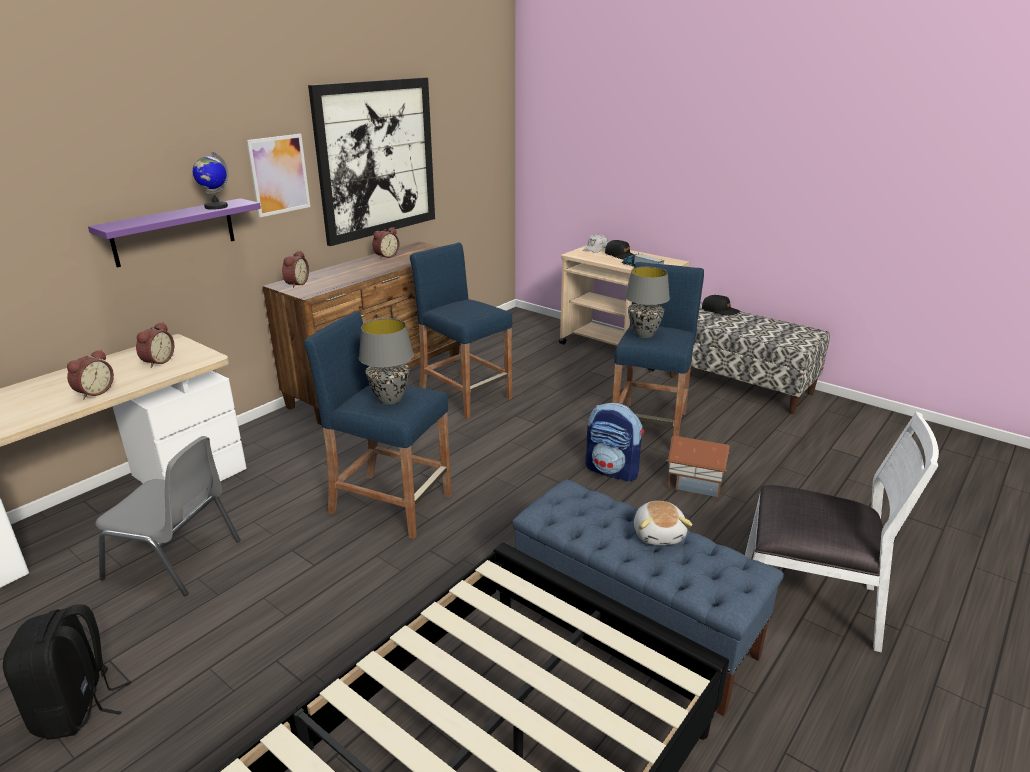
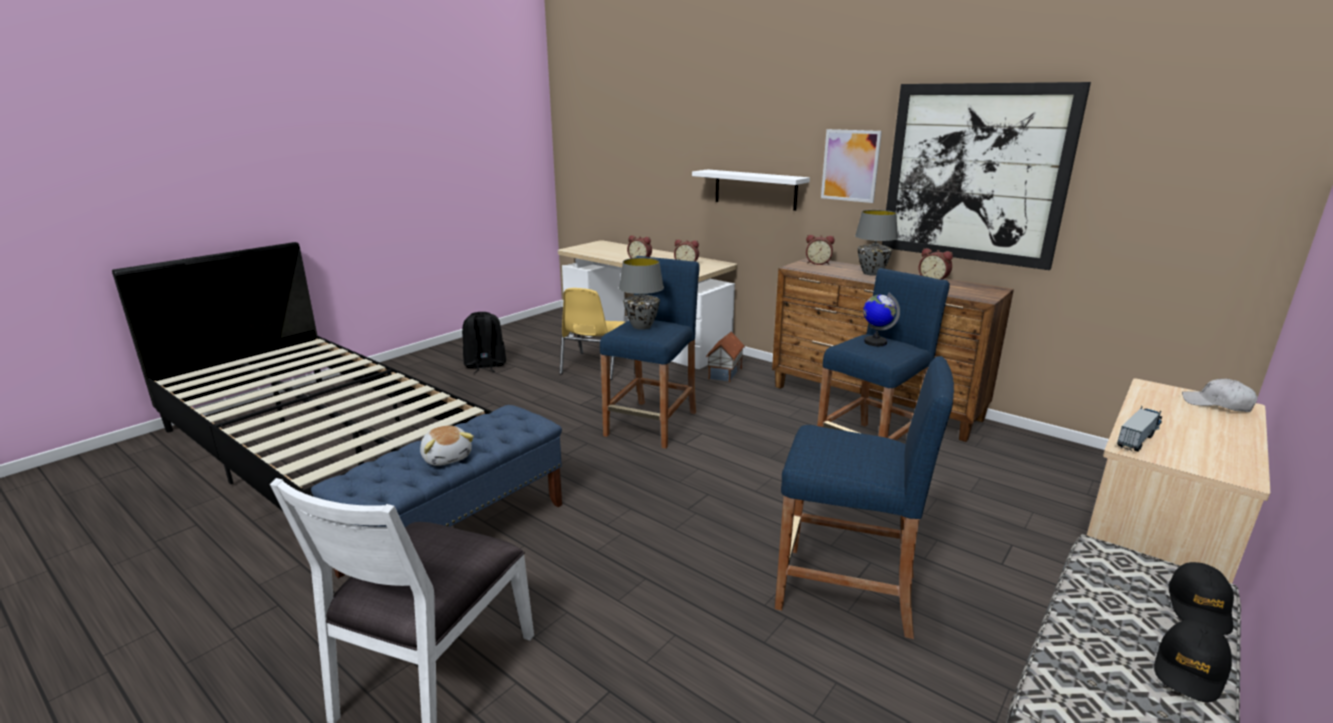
camera: 90 degrees right, 5 degrees down
(174, 232) = (755, 189): purple shelf -> white shelf
(175, 559) = (595, 366): grey chair -> yellow chair
(216, 207) = (772, 176): globe -> globe (875, 342)
(613, 470) = (718, 546): backpack -> none
(620, 255) = (1204, 423): black cap -> black cap (1190, 669)
(643, 334) = (841, 437): grey table lamp -> grey table lamp (871, 273)
(659, 534) = (447, 457): plush toy -> plush toy turned 120 degrees counterclockwise
(694, 484) = (692, 615): toy house -> toy house (725, 374)

